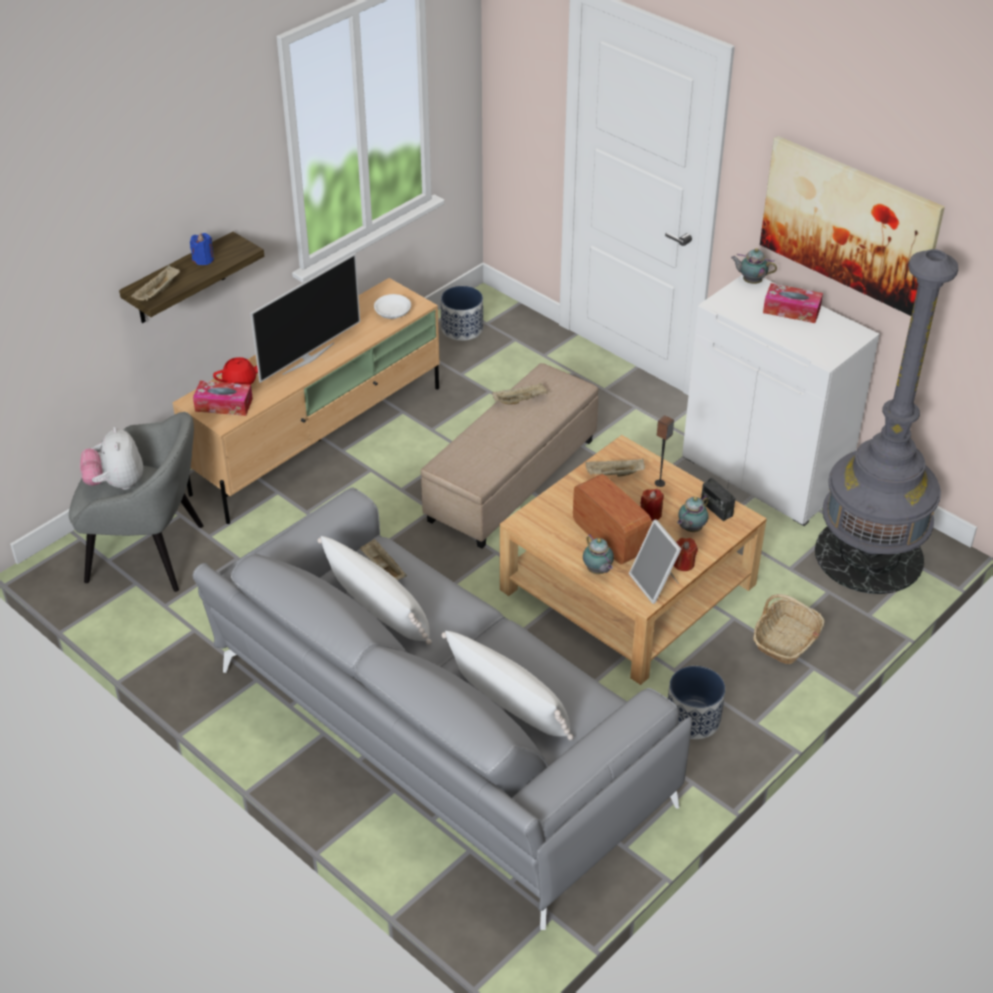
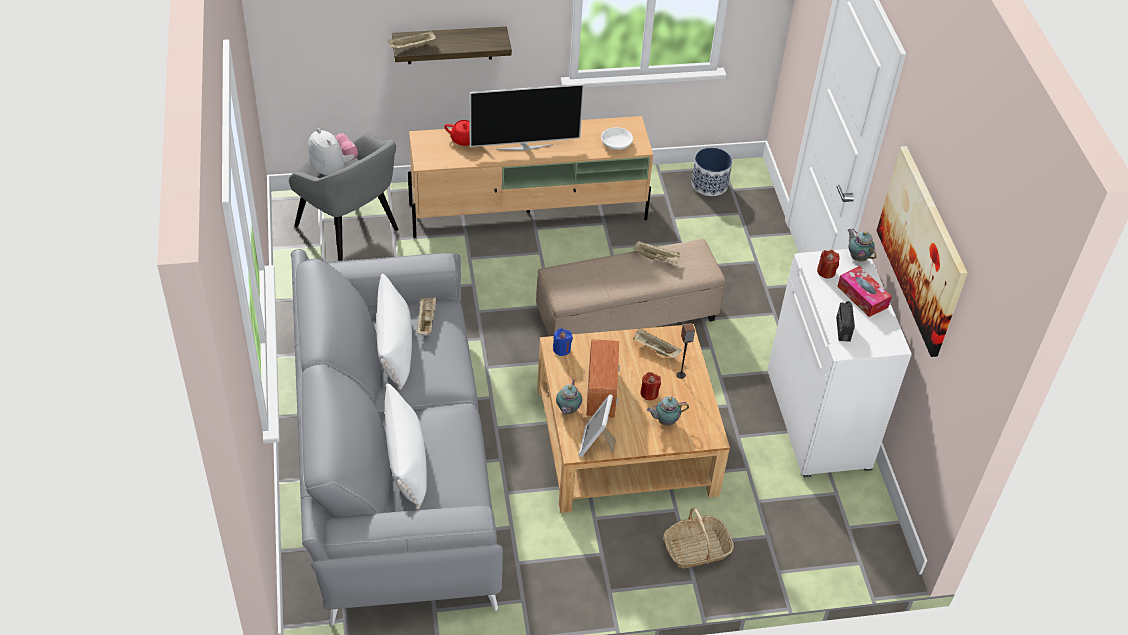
camera: 35 degrees right, 5 degrees up
(116, 483) = (333, 168): plush toy -> plush toy turned 120 degrees clockwise
(203, 259) = (465, 37): blue candle -> blue candle (562, 349)
(224, 405) = (437, 150): tissue box -> none
(683, 563) = (632, 442): red candle -> red candle (826, 272)
(693, 719) = (570, 559): planter -> none
(716, 509) = (700, 418): radio -> radio (843, 329)
(869, 555) = (829, 529): grey floor lamp -> none

